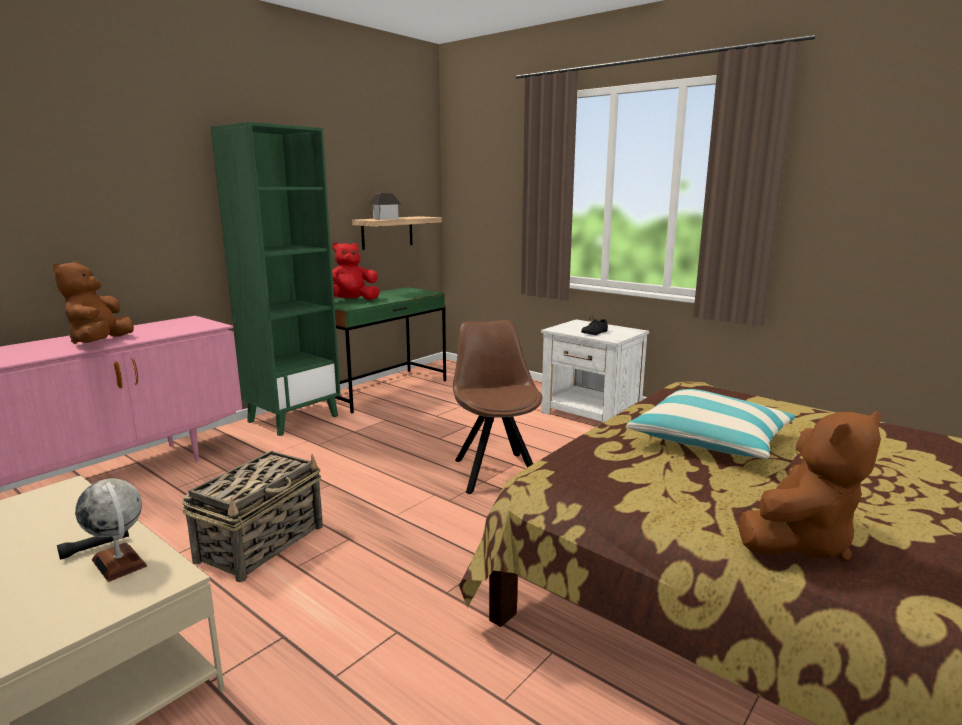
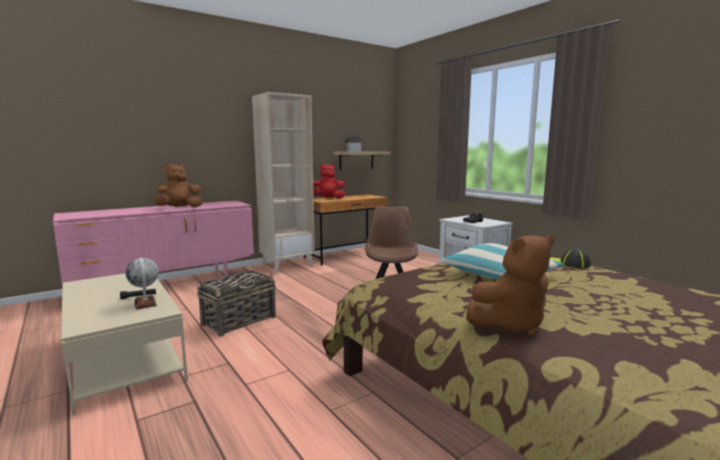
camera: 15 degrees right, 5 degrees down
(100, 343) = (180, 208): brown plush toy -> brown plush toy turned 45 degrees clockwise
(293, 418) = (287, 265): green bookcase -> beige bookcase
(383, 390) = (346, 255): green desk -> brown desk
(777, 406) = (567, 264): none -> cap

